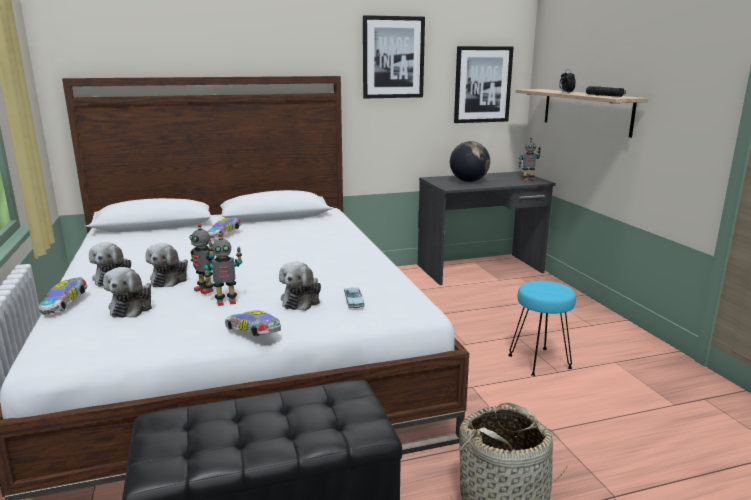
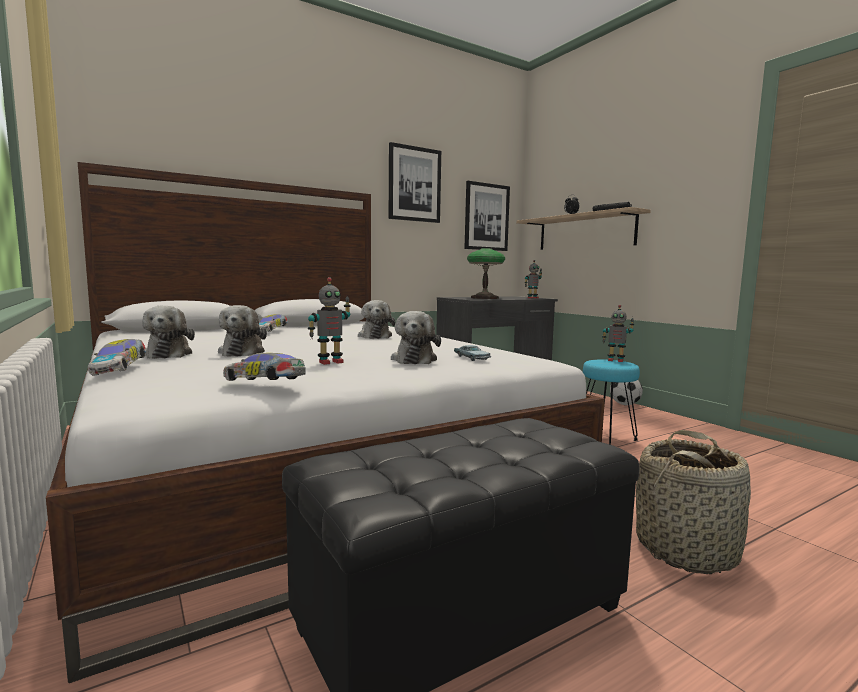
camera: 15 degrees left, 10 degrees down
(133, 307) = (219, 366): plush toy -> plush toy (375, 336)
(205, 290) = (296, 355): toy robot -> toy robot (615, 360)
(254, 334) = (394, 377): toy car -> toy car (265, 385)
(468, 181) = (484, 298): globe -> table lamp
(603, 314) = (624, 404): none -> football

